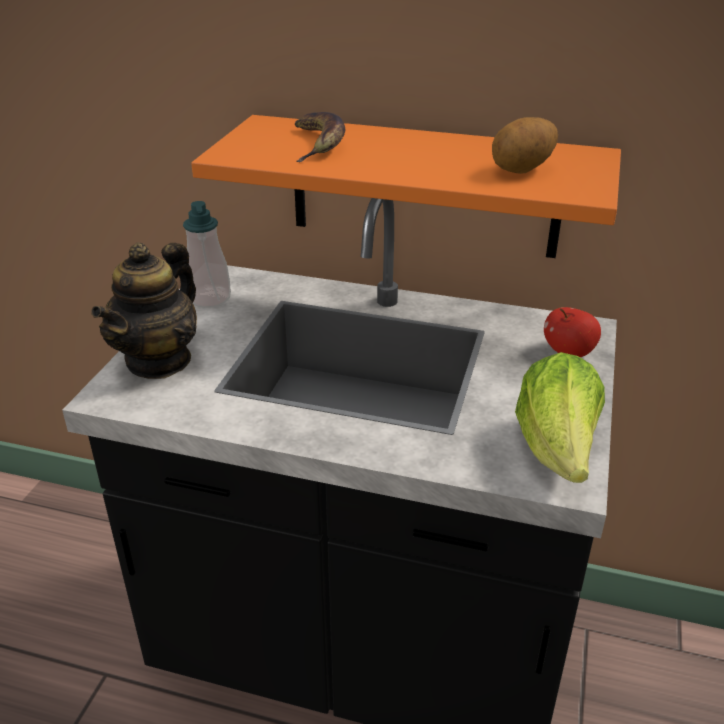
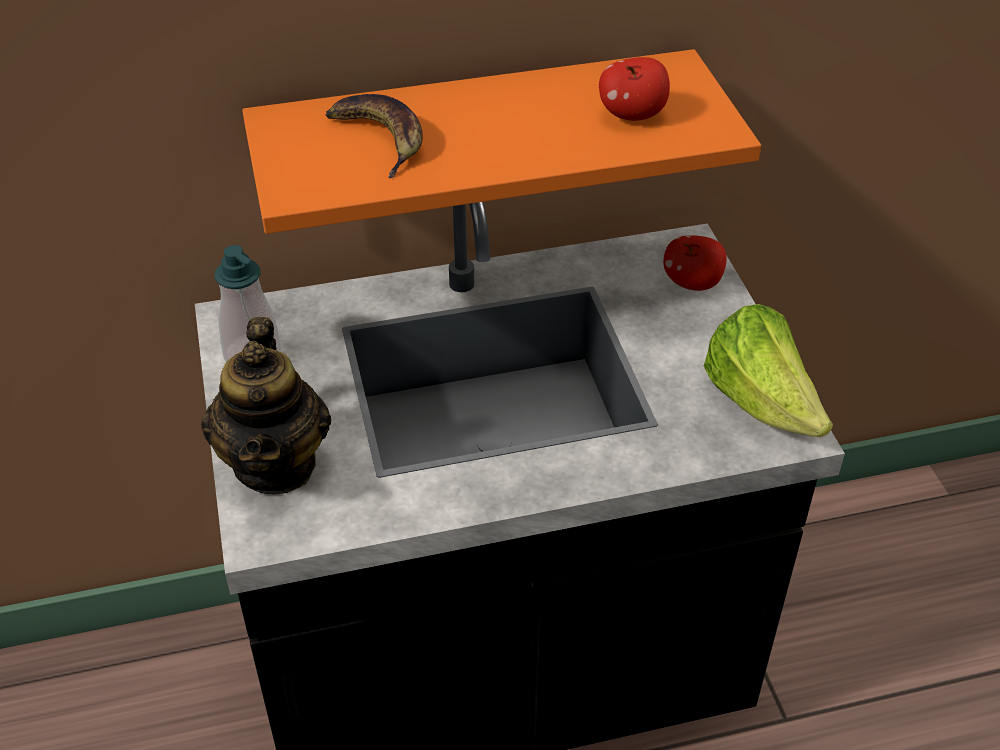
camera: 30 degrees left, 10 degrees up
(522, 170) = (632, 115): potato -> apple

